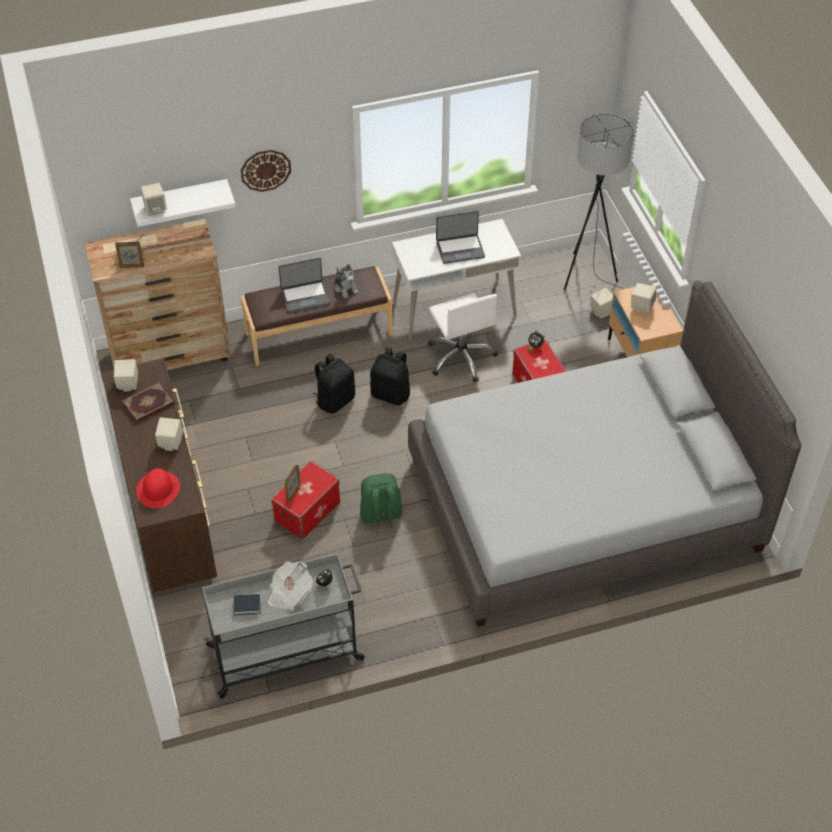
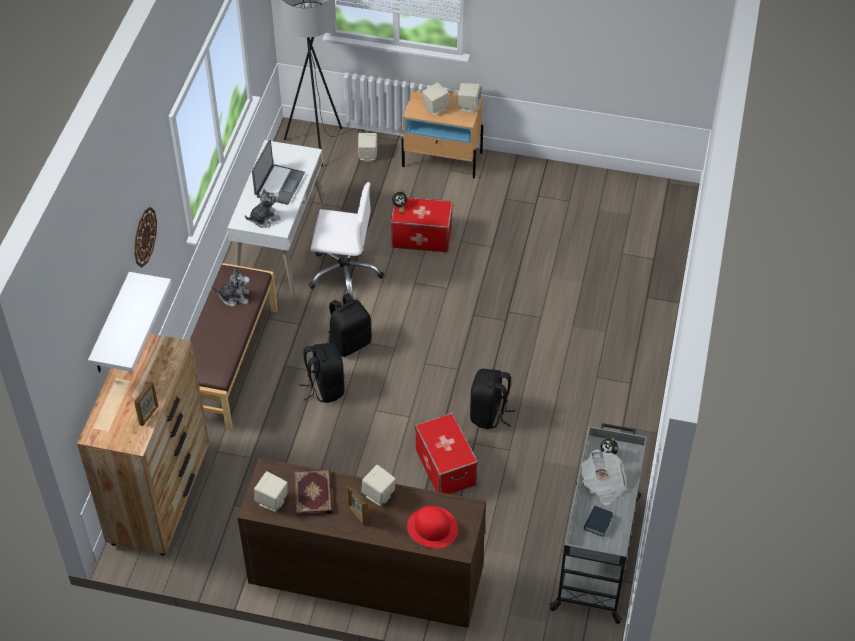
camera: 60 degrees left, 0 degrees up
(155, 209) = (124, 344): beige speaker -> beige speaker (468, 106)
(293, 493) = (446, 454): picture frame -> picture frame (357, 515)
(305, 296) = (219, 332): laptop -> none
(381, 516) = (489, 414): green backpack -> black backpack
(417, 257) = (264, 218): none -> plush toy
(584, 504) = (571, 270): grey bed -> none

